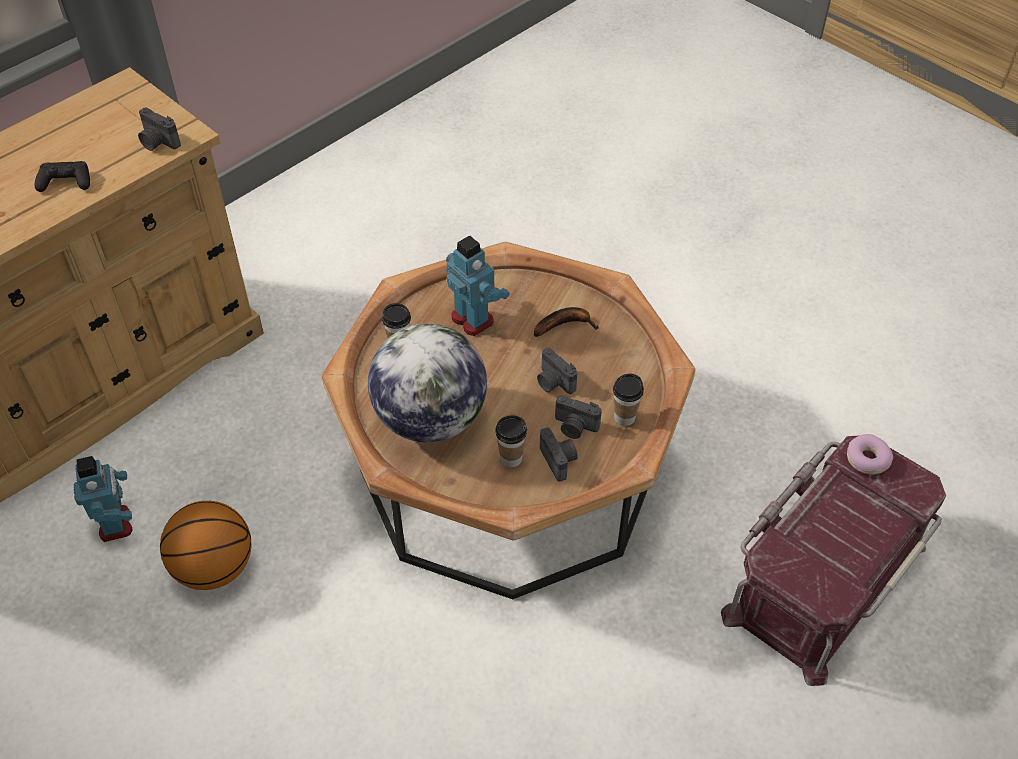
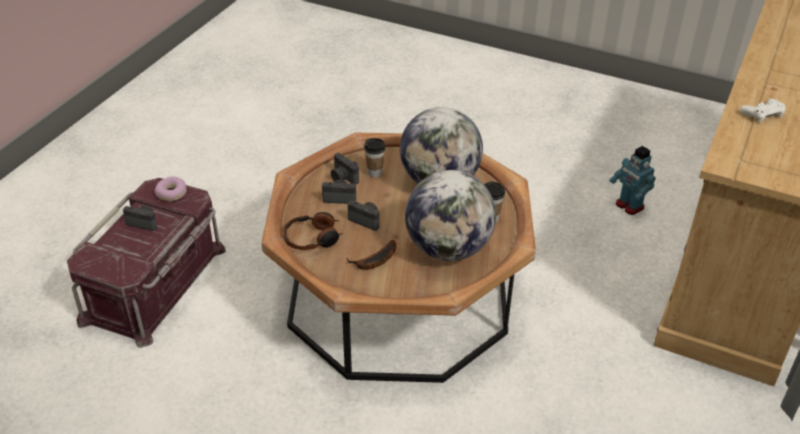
camera: 160 degrees right, 10 degrees down
(65, 182) = (762, 114): black game controller -> white game controller
(158, 142) = (737, 153): camera -> camera (144, 223)
(215, 568) = (550, 200): basketball -> none
(473, 319) = (448, 248): toy robot -> globe
(624, 417) = (307, 210): cup -> none
(628, 373) = (313, 238): none -> headphones
(867, 459) = (124, 268): donut -> donut (172, 193)

